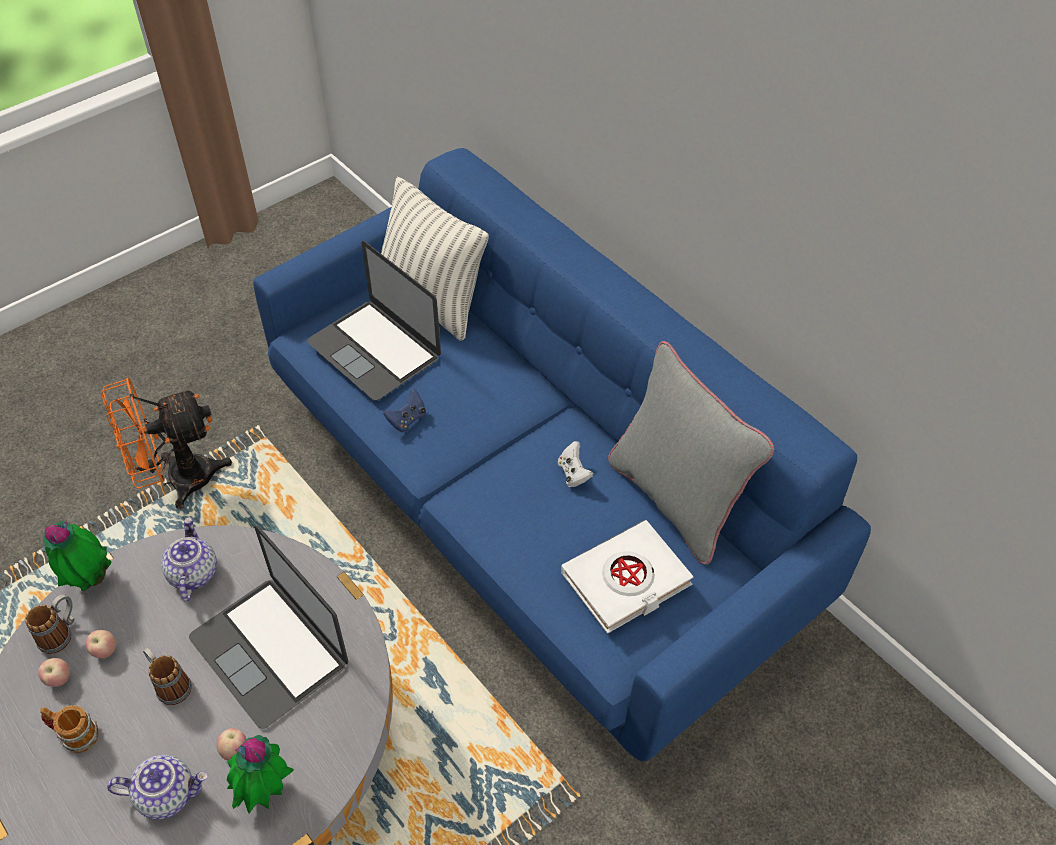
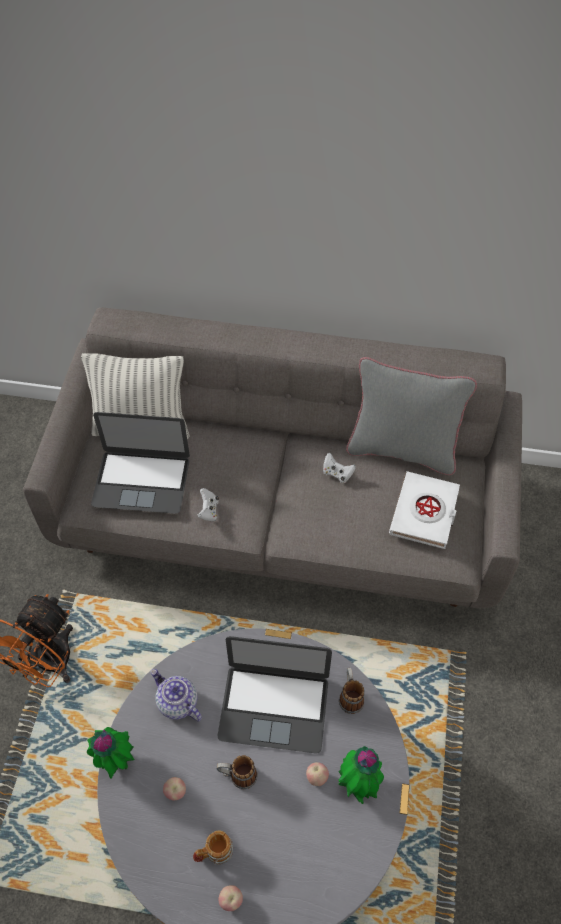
camera: 40 degrees left, 5 degrees up
(59, 679) = (166, 832): apple -> apple (231, 900)
(61, 633) = (135, 806): mug -> mug (350, 696)
(167, 794) = (306, 833): teapot -> none
(407, 420) = (209, 511): blue game controller -> white game controller
(529, 502) = (281, 513): blue sofa -> grey sofa

